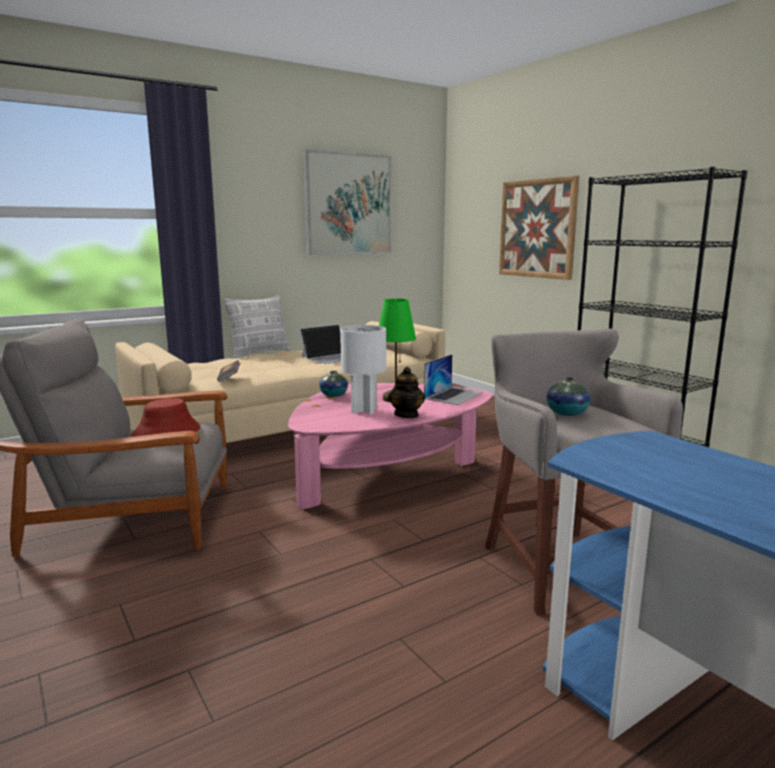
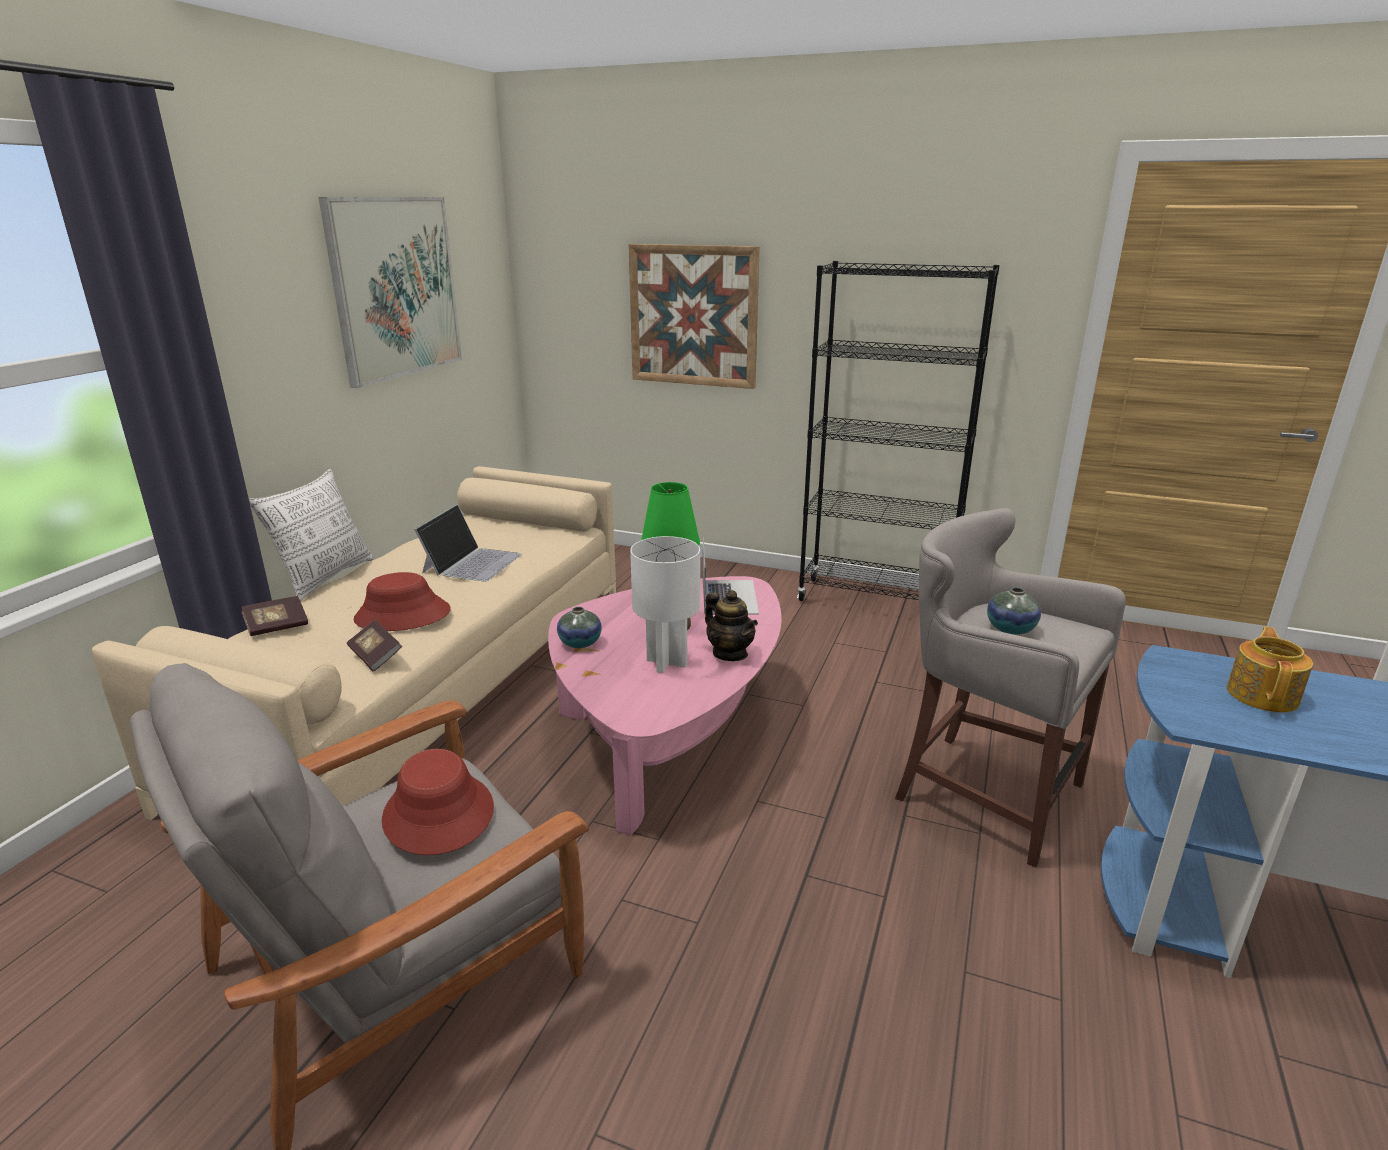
camera: 35 degrees left, 10 degrees up
(209, 362) = (277, 626): none -> book
(264, 368) = (402, 615): none -> red hat
(689, 466) = (1263, 695): none -> teapot

